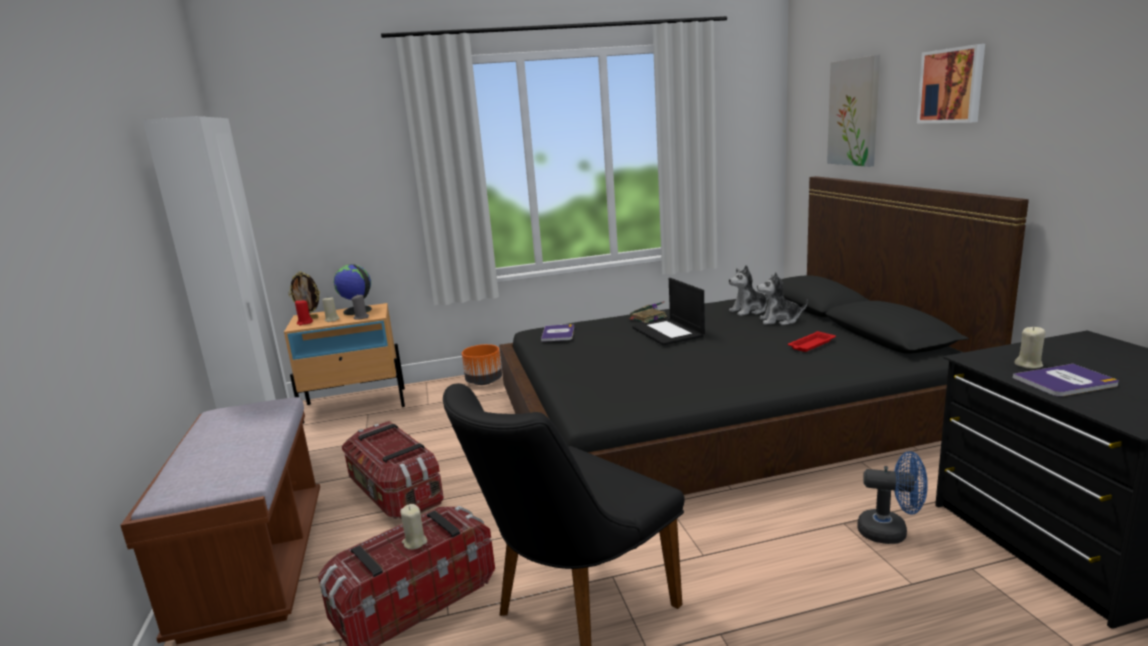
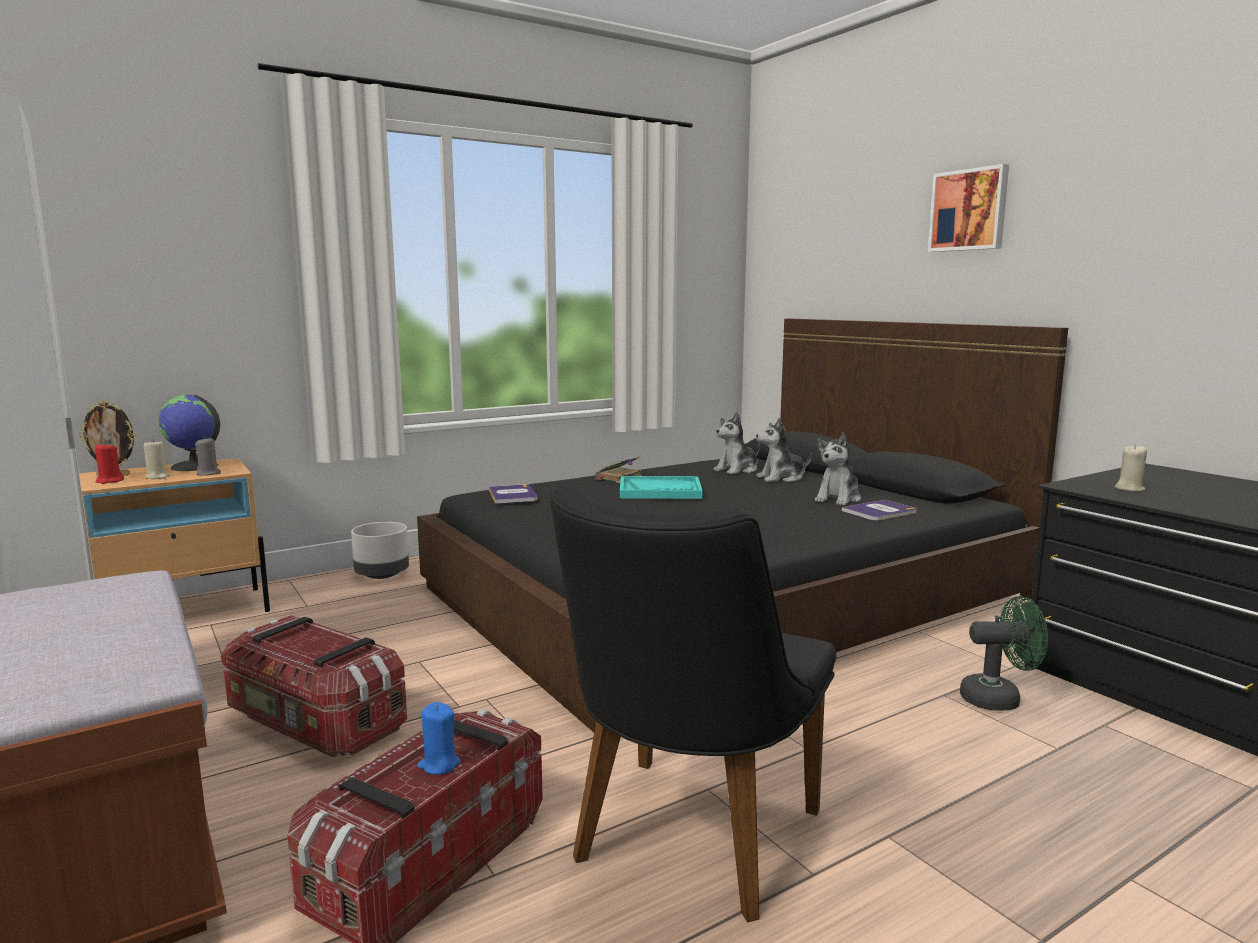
camera: 20 degrees left, 5 degrees down
(414, 542) = (439, 764): beige candle -> blue candle
(484, 382) = (381, 575): orange planter -> grey planter
(669, 332) = (660, 490): laptop -> turquoise tray
(810, 345) = (838, 499): red tray -> plush toy
(854, 112) = (842, 244): picture -> none
(890, 532) = (999, 698): blue fan -> green fan
(1065, 382) = (1180, 500): book -> book (880, 512)

